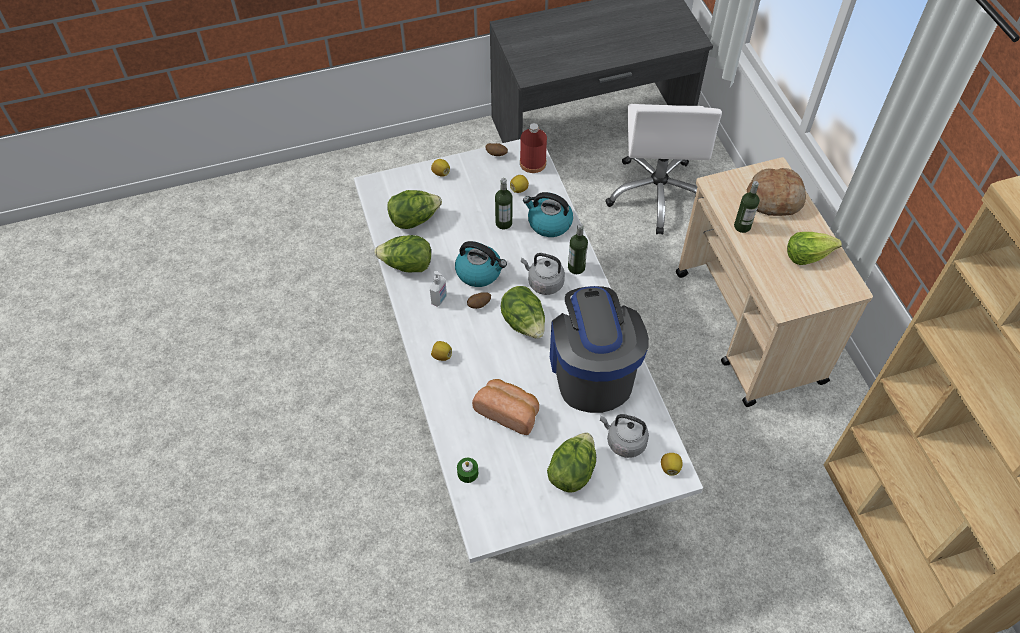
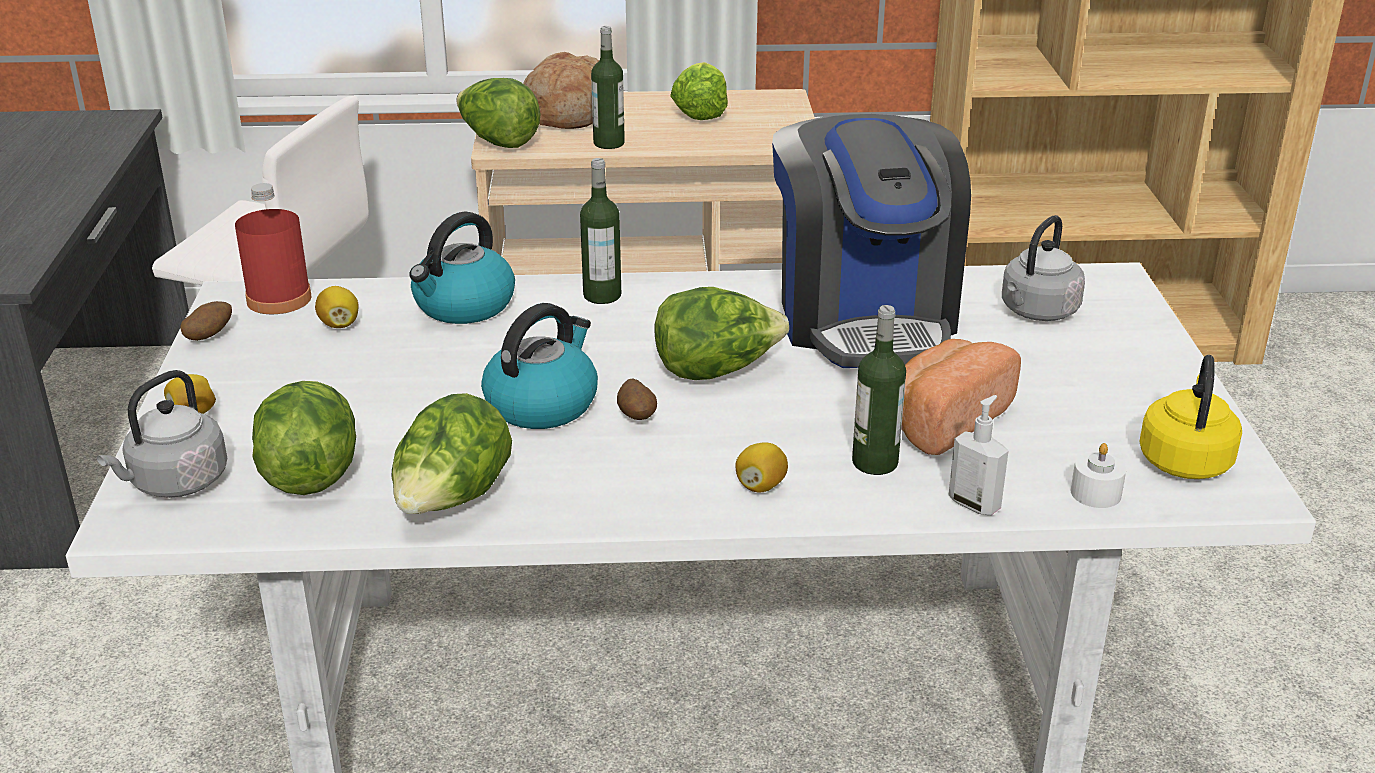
camera: 75 degrees left, 25 degrees down
(439, 299) = (591, 467): soap dispenser -> soap dispenser (975, 504)
(467, 473) = (1095, 493): green candle -> white candle
(503, 223) = (421, 355): bottle -> bottle (875, 462)
(504, 507) = (1185, 459): none -> yellow kettle
(543, 283) = (620, 334): grey kettle -> grey kettle (175, 483)
(572, 471) = (1099, 372): lettuce -> lettuce (498, 142)
(591, 370) = (864, 318): coffee machine -> coffee machine turned 105 degrees counterclockwise
(670, 467) = (1097, 281): lemon -> none

